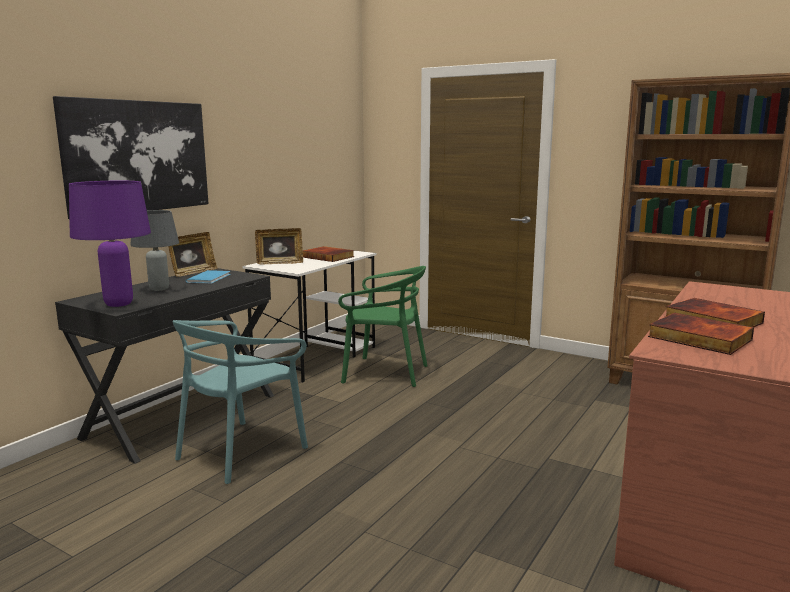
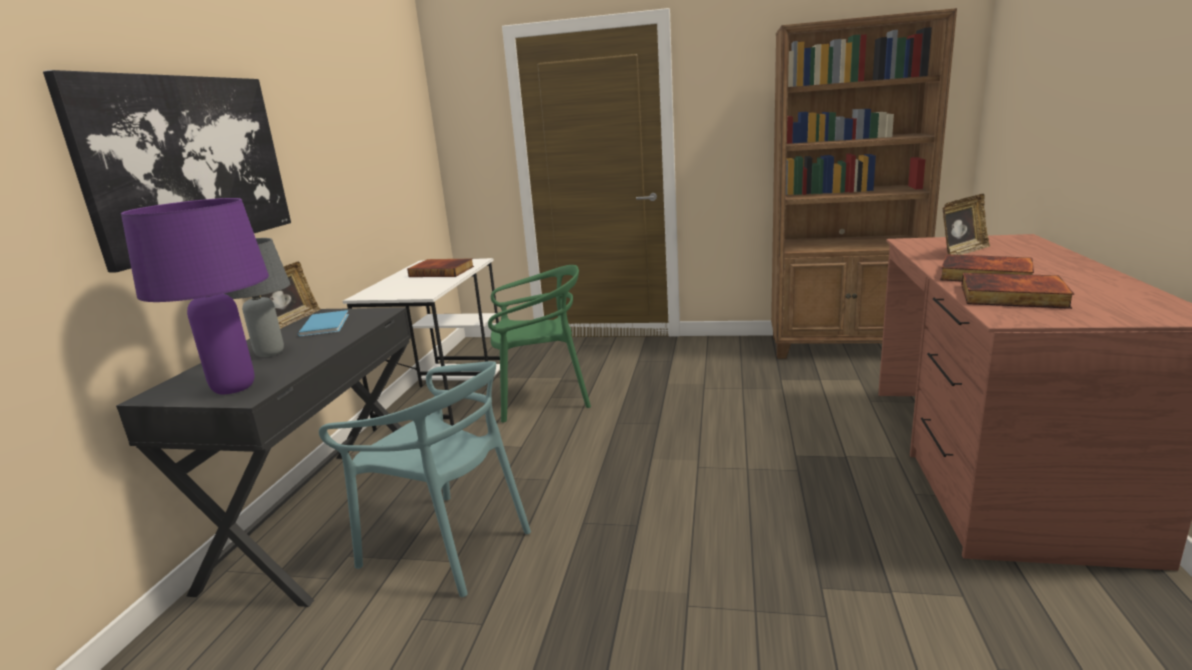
camera: 20 degrees left, 5 degrees up
(241, 451) = (447, 545): turquoise chair -> turquoise chair turned 75 degrees counterclockwise
(280, 263) = (389, 289): picture frame -> picture frame (962, 252)

